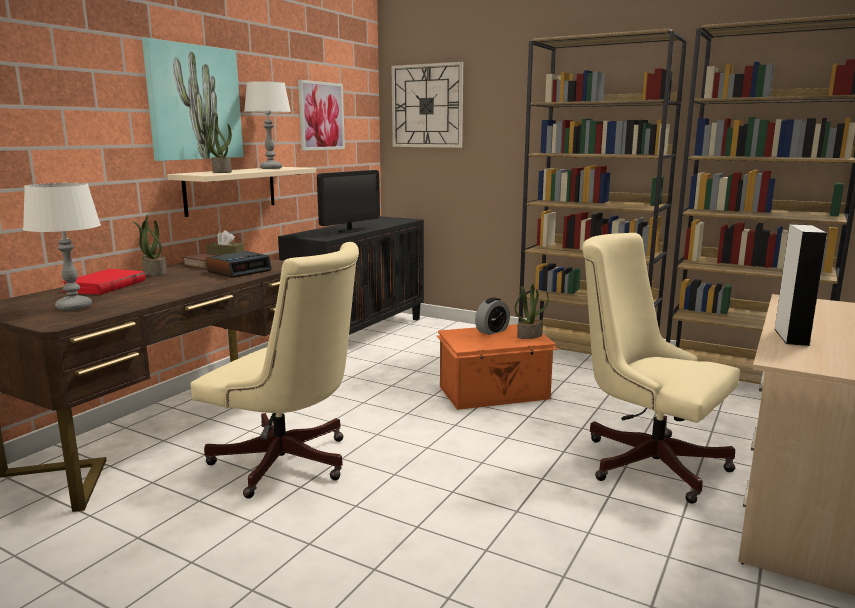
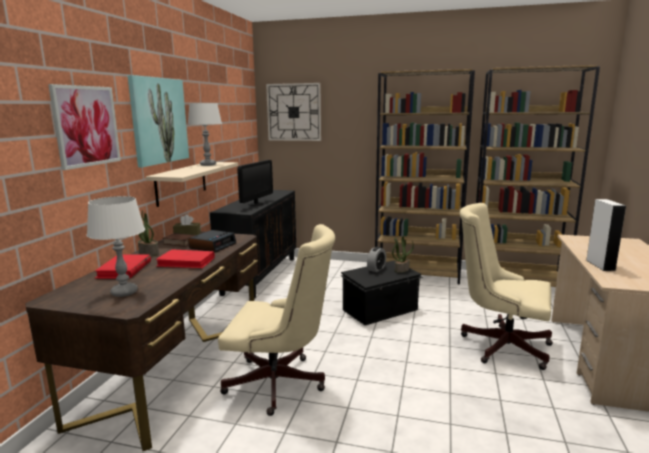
camera: 15 degrees left, 0 degrees up
(185, 284) = (186, 262): none -> red book
(221, 172) = (183, 171): potted plant -> none
(321, 116) = (227, 122): picture -> picture (86, 126)
(495, 393) = (381, 310): orange storage box -> black storage box

